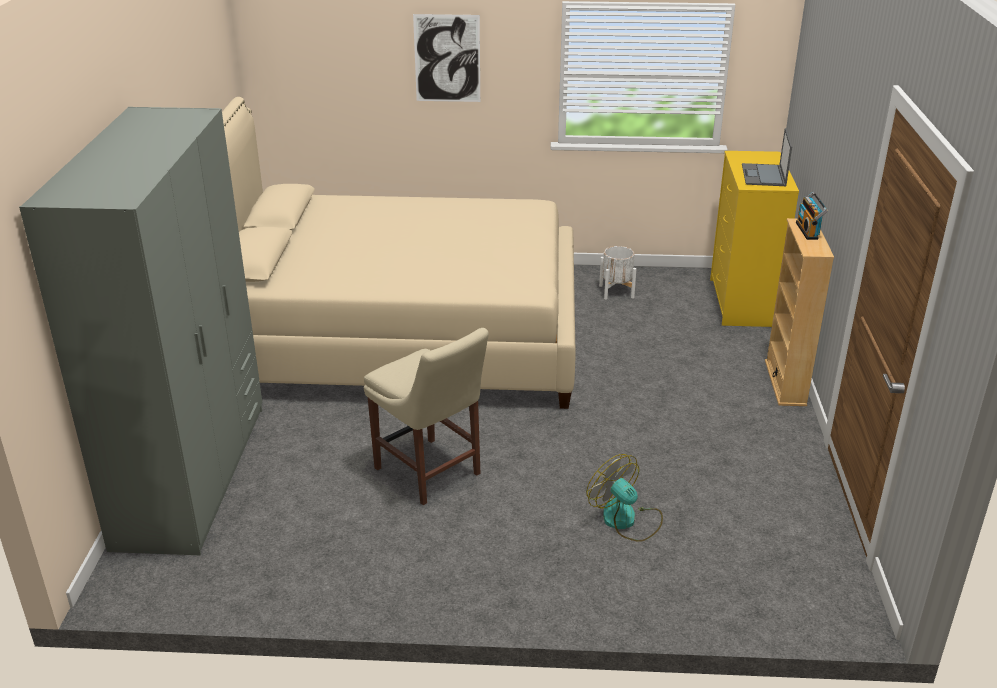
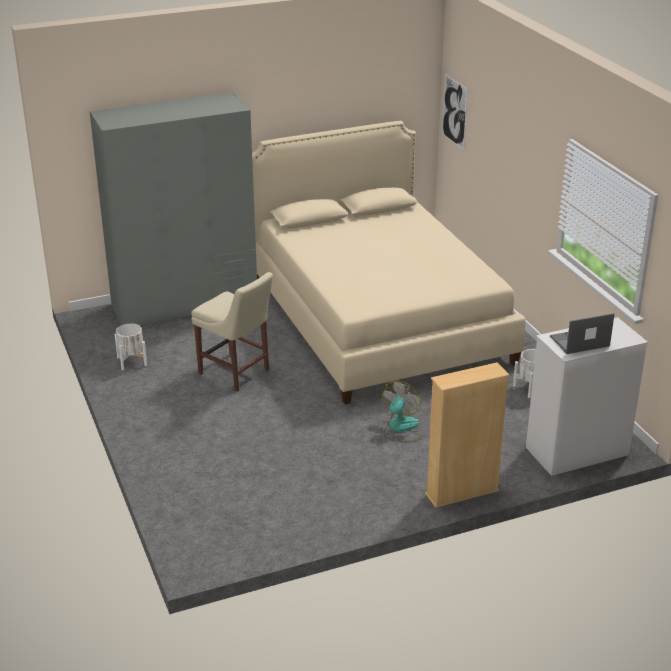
camera: 65 degrees right, 0 degrees up
(309, 567) = (131, 361): none -> white planter
(430, 473) = (236, 373): beige chair -> beige chair turned 75 degrees counterclockwise
(447, 58) = (516, 150): picture -> picture (454, 112)
(626, 520) = (237, 453): fan -> fan (400, 428)
(742, 303) = (576, 451): yellow dresser -> white dresser
(809, 231) = (479, 374): radio -> none

